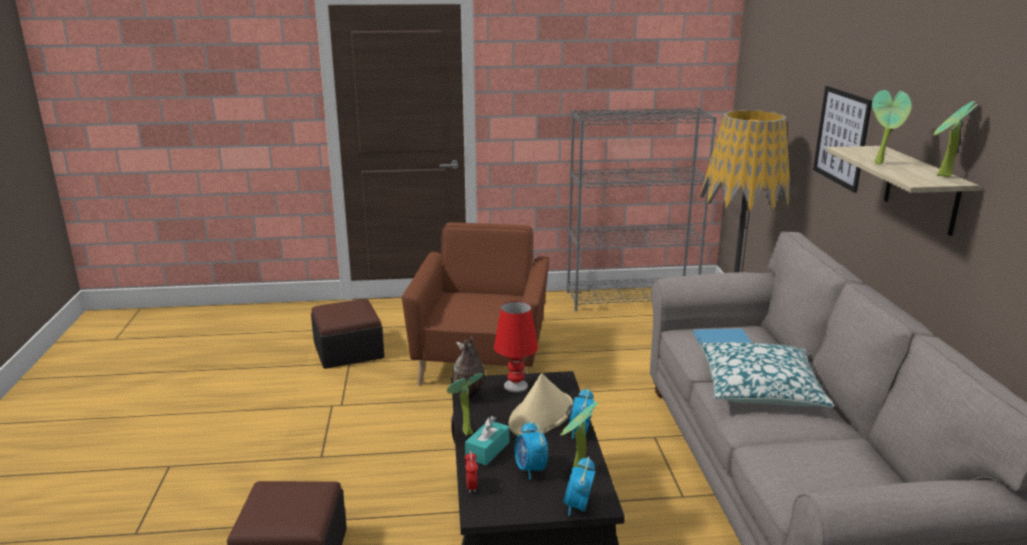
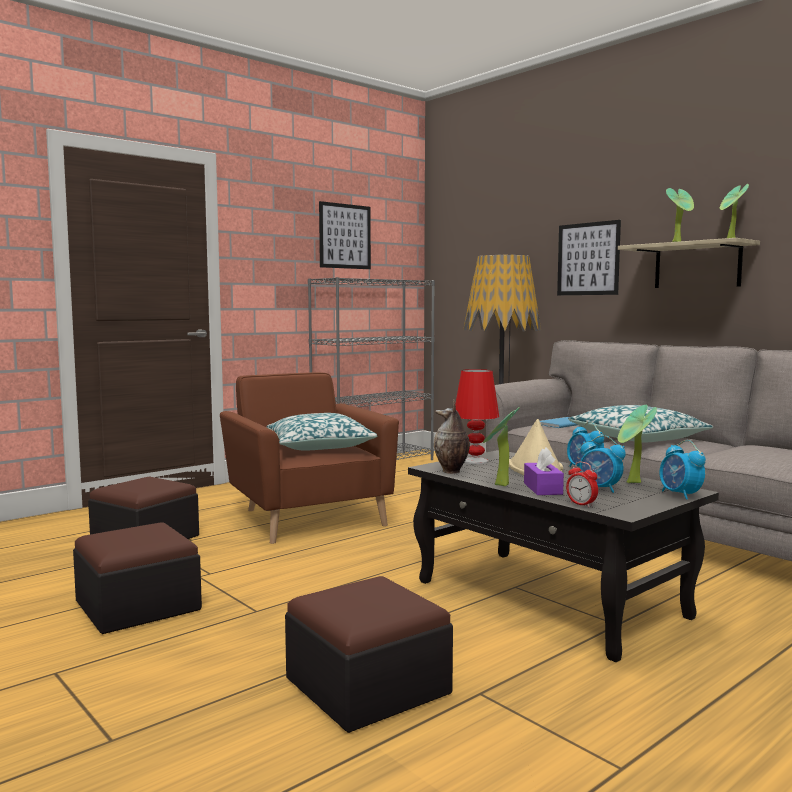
camera: 35 degrees left, 15 degrees down
(267, 422) = (138, 605): none -> ottoman
(484, 306) = (319, 446): none -> pillow
(487, 450) = (542, 488): turquoise tissue box -> purple tissue box
(623, 61) = (345, 236): none -> picture

